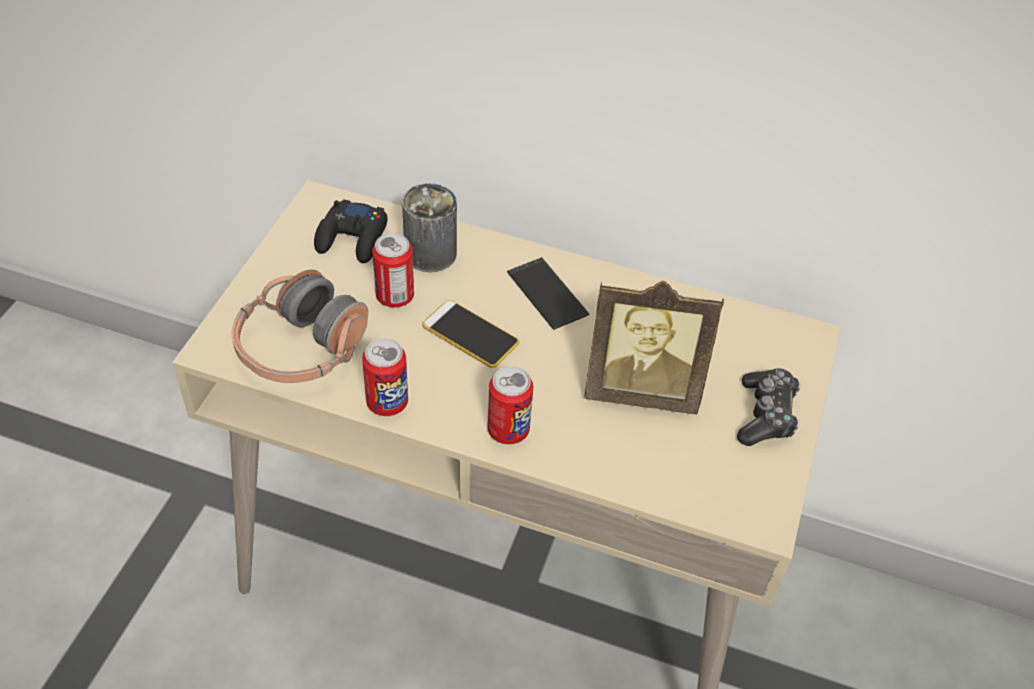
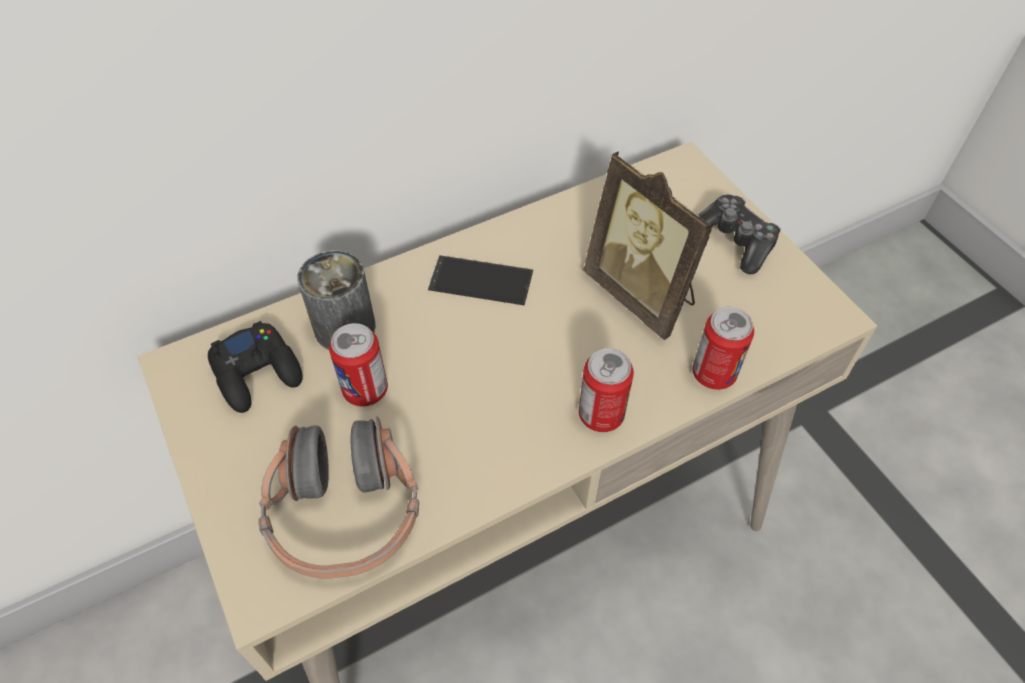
camera: 45 degrees left, 5 degrees up
(387, 403) = (484, 485): can -> can (713, 374)
(470, 334) = (469, 366): phone -> none
(641, 389) = (642, 295): picture frame -> picture frame turned 90 degrees clockwise

